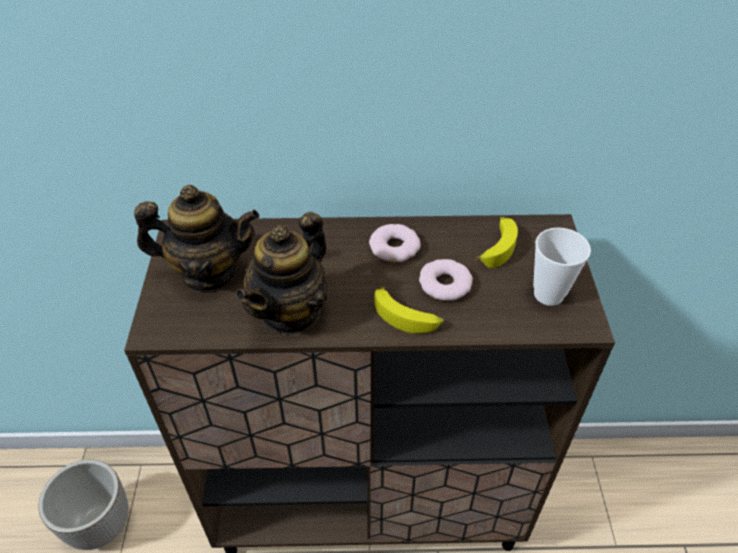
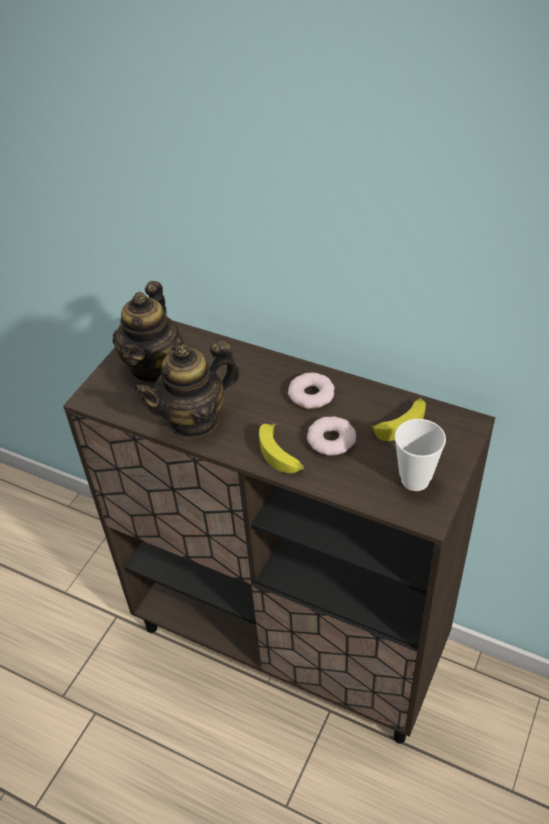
camera: 30 degrees right, 0 degrees up
(101, 524) = (62, 561): planter -> none
(208, 272) = (154, 366): teapot -> teapot turned 75 degrees clockwise

